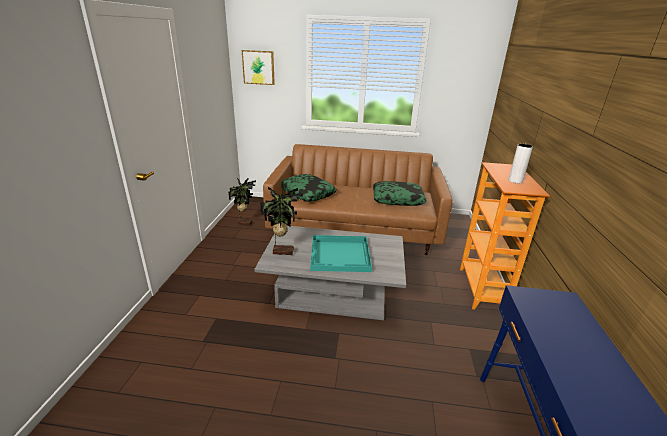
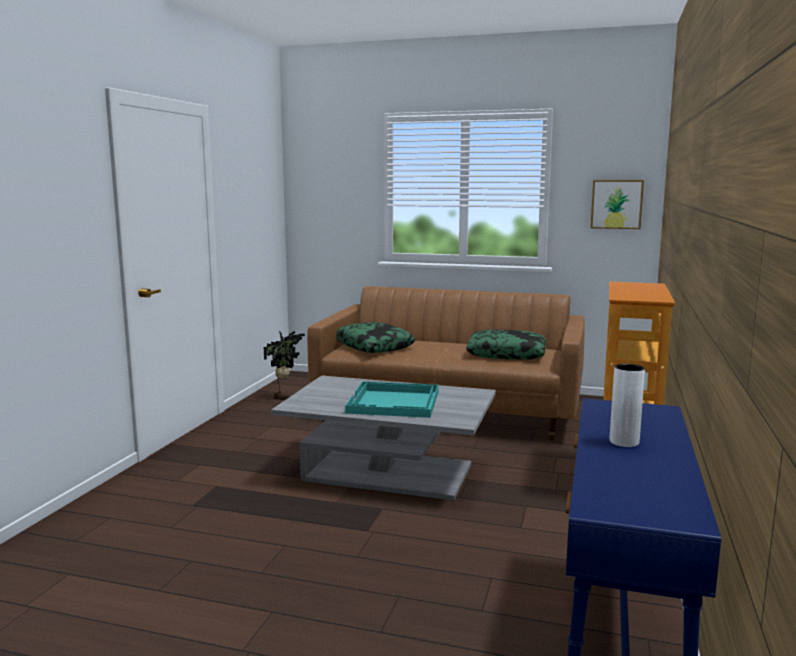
camera: 10 degrees right, 15 degrees down
(258, 67) = (321, 183): picture -> picture (616, 204)
(283, 251) = (315, 397): potted plant -> none
(515, 181) = (639, 293): white vase -> white vase (624, 442)

